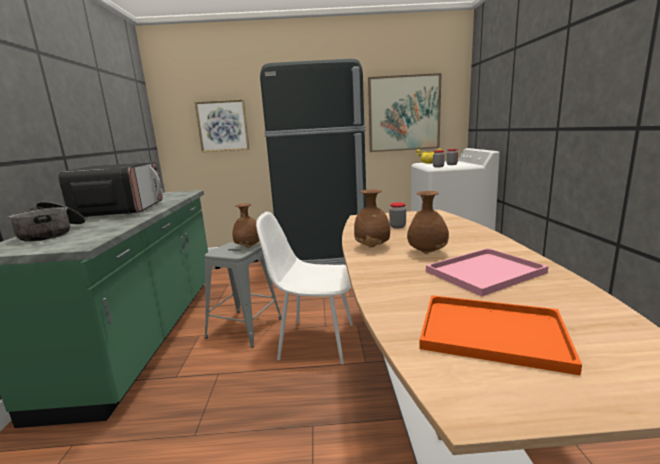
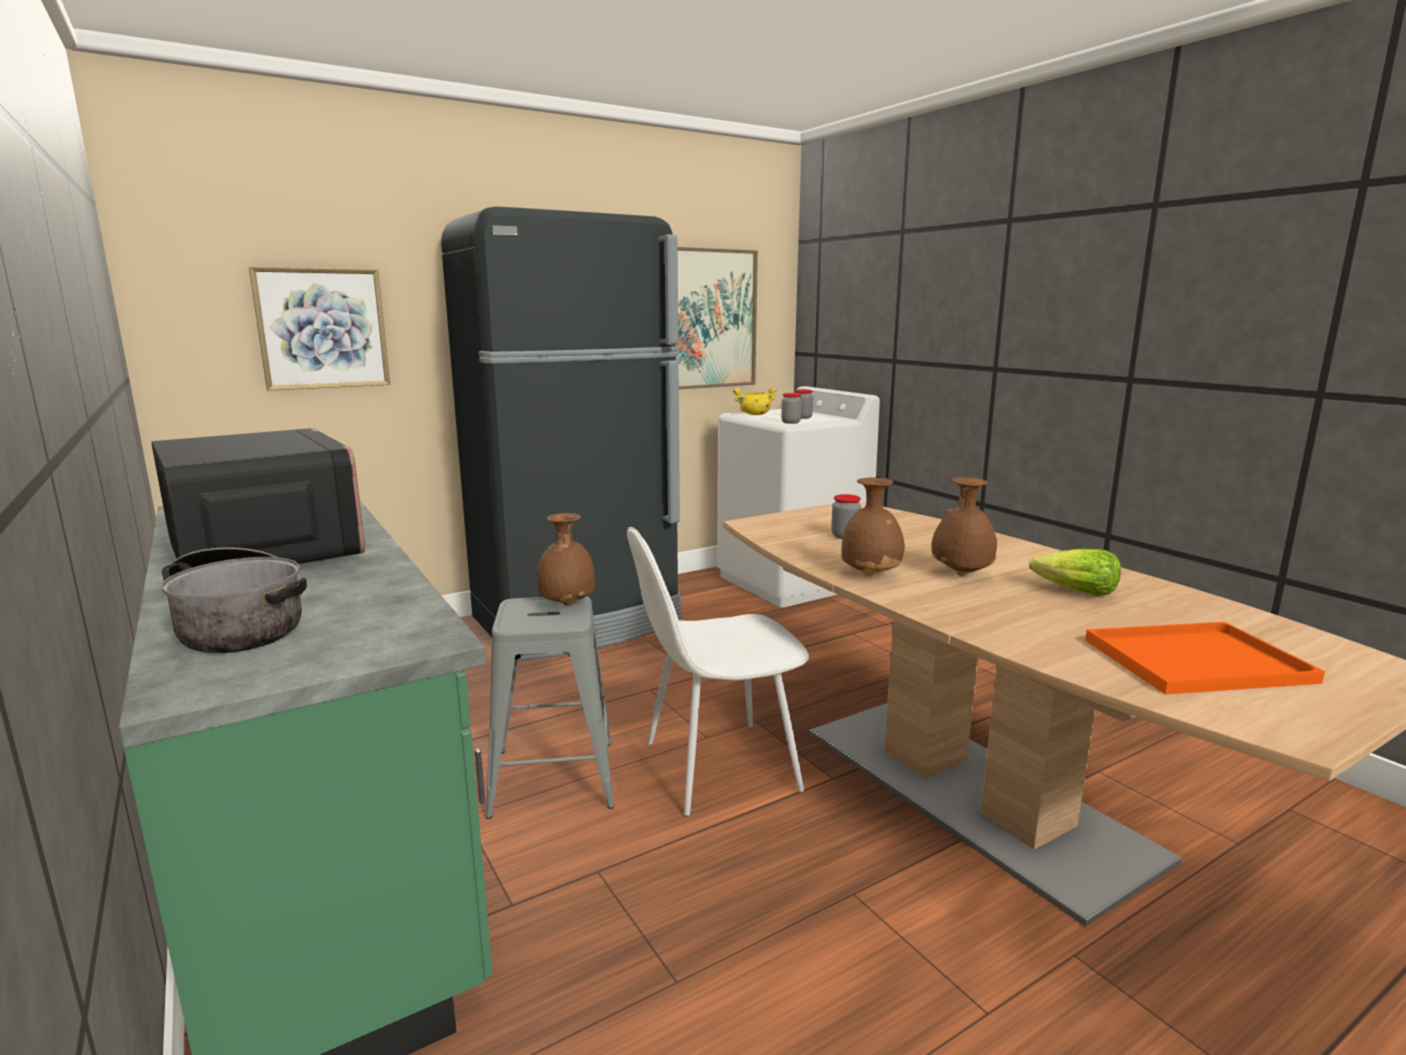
camera: 30 degrees left, 0 degrees up
(484, 273) = (1075, 592): pink tray -> lettuce

